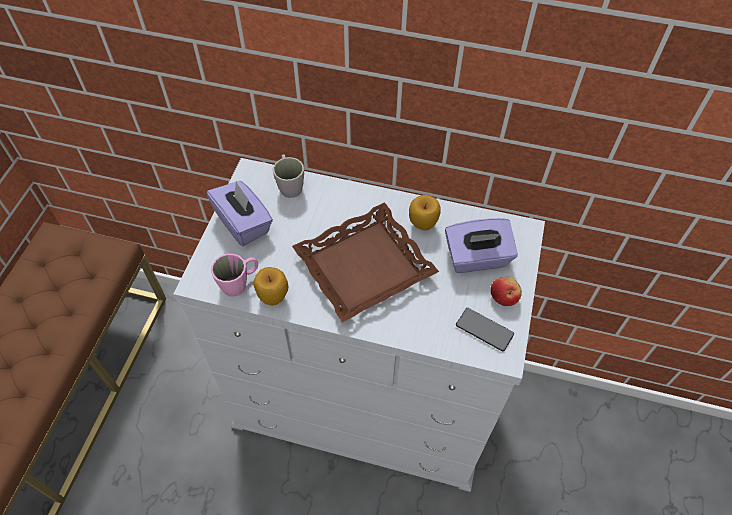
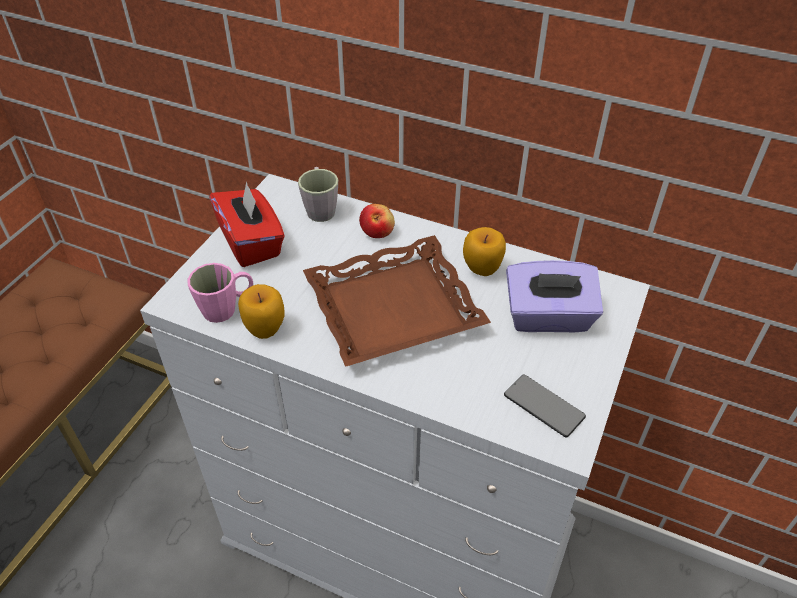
camera: 10 degrees right, 10 degrees down
(243, 223) = (251, 243): purple tissue box -> red tissue box
(504, 297) = (578, 369): apple -> apple (377, 231)

